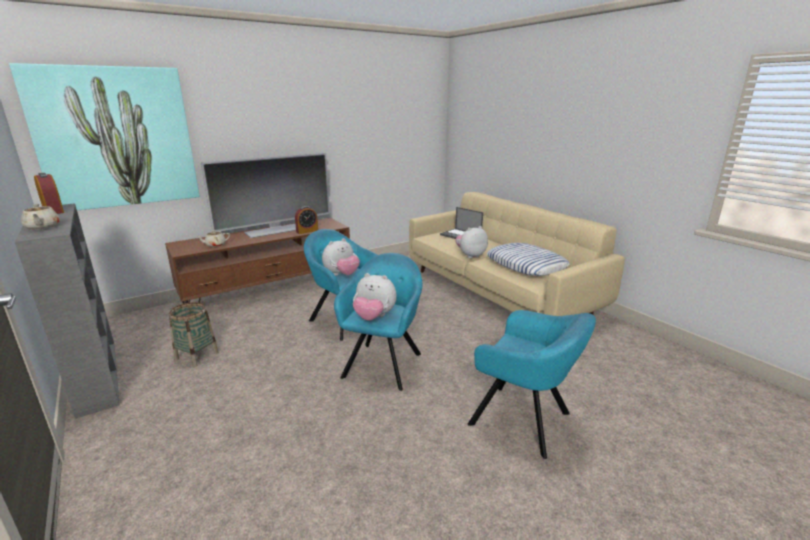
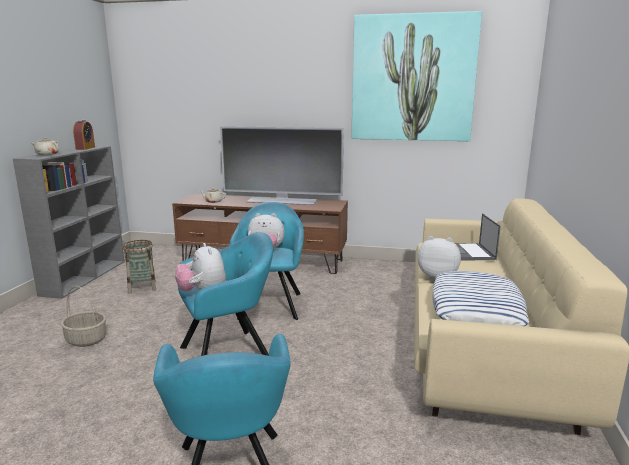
camera: 45 degrees right, 5 degrees down
(116, 138) = (171, 102): picture -> picture (412, 79)
(242, 417) = (86, 339): none -> basket
(307, 231) = (297, 207): alarm clock -> none

